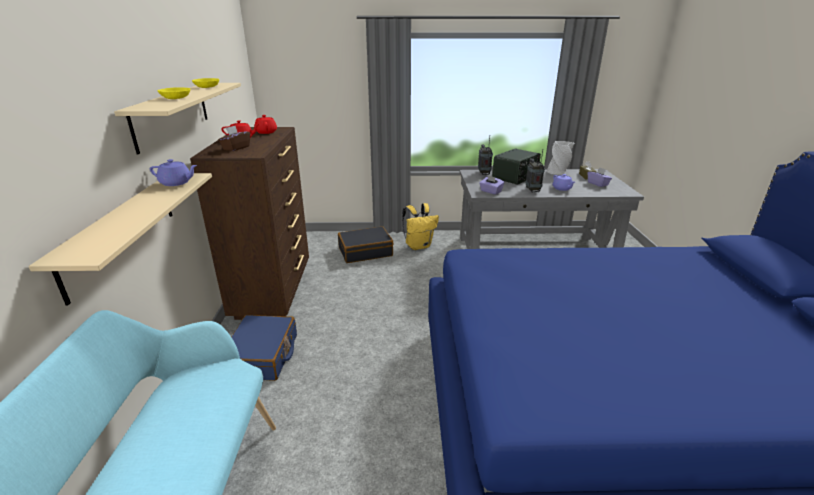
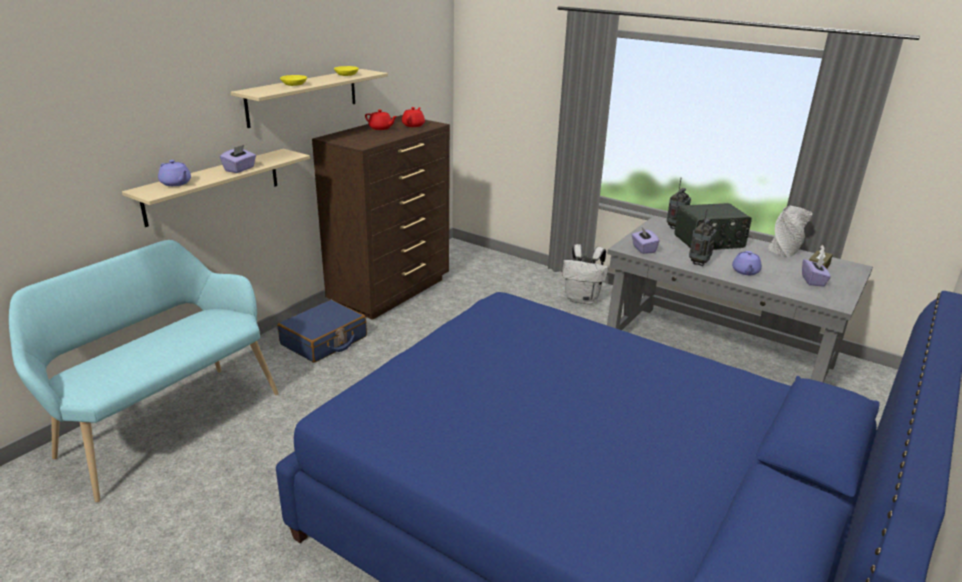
camera: 35 degrees right, 0 degrees up
(158, 201) = (240, 169): none -> purple tissue box
(176, 183) = (274, 158): purple teapot -> purple teapot (176, 183)
(236, 148) = (359, 136): brown tissue box -> none
(365, 251) = (516, 286): black suitcase -> none
(419, 246) = (582, 299): yellow backpack -> white backpack

